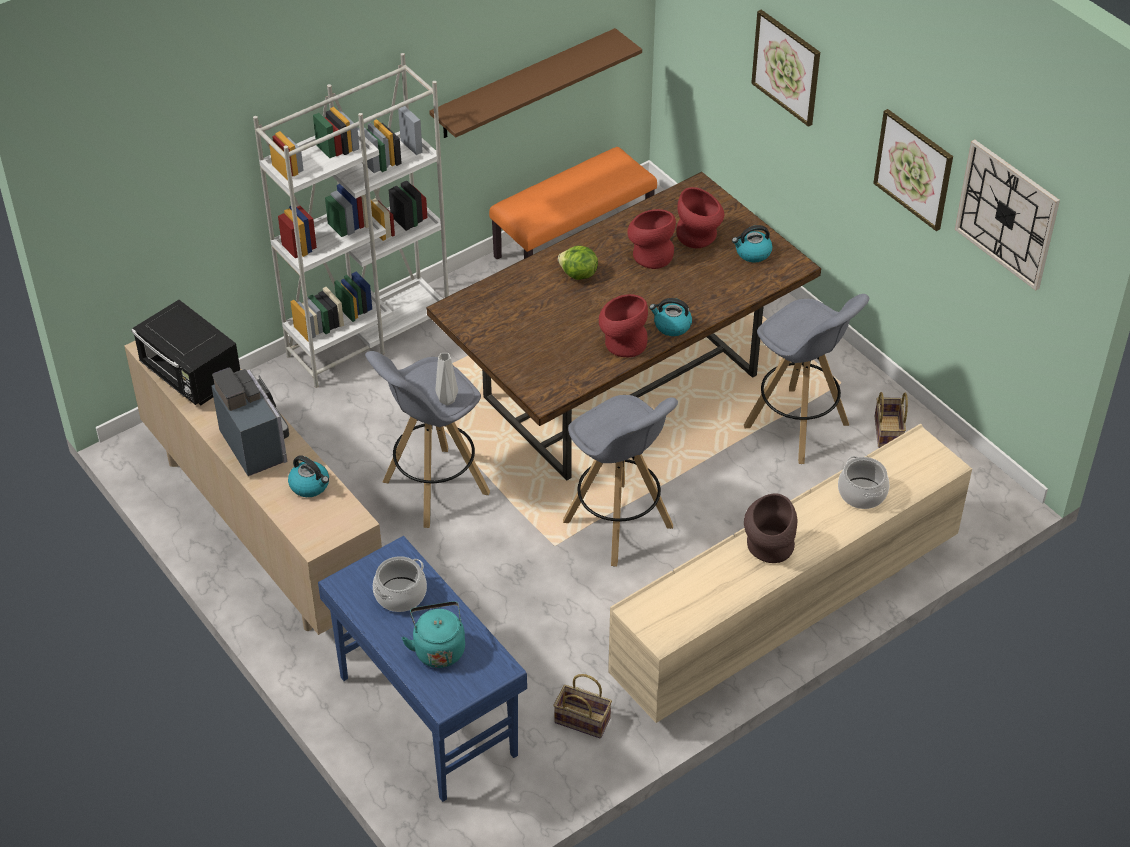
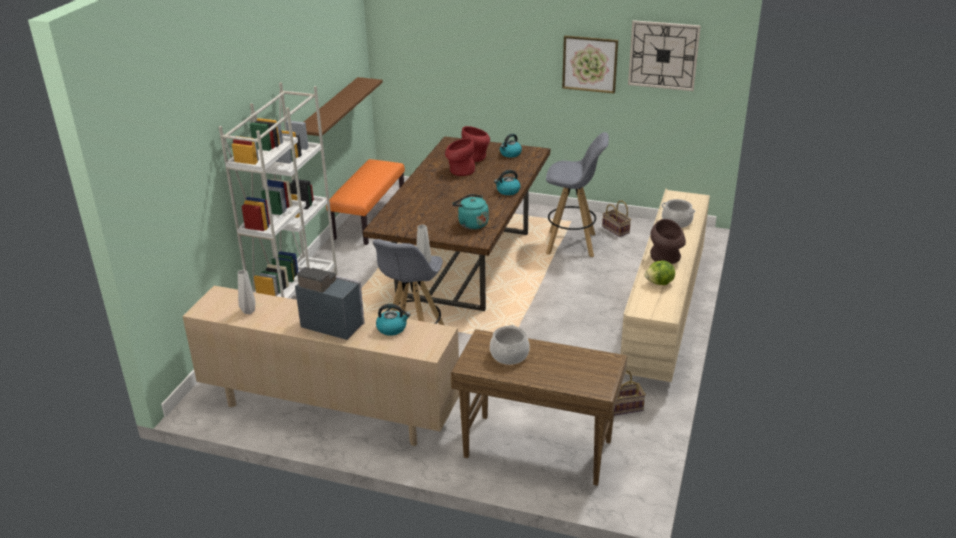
camera: 35 degrees left, 15 degrees down
(191, 376) = (248, 311): black microwave -> grey vase
(426, 716) = (536, 450): blue console table -> brown console table
(438, 648) = (564, 368): turquoise kettle -> turquoise kettle (471, 224)
(578, 274) = (432, 190): lettuce -> lettuce (659, 283)
(619, 526) = (536, 317): grey stool -> none
(622, 343) = (491, 206): red vase -> none
(787, 67) = (482, 49): picture -> none

